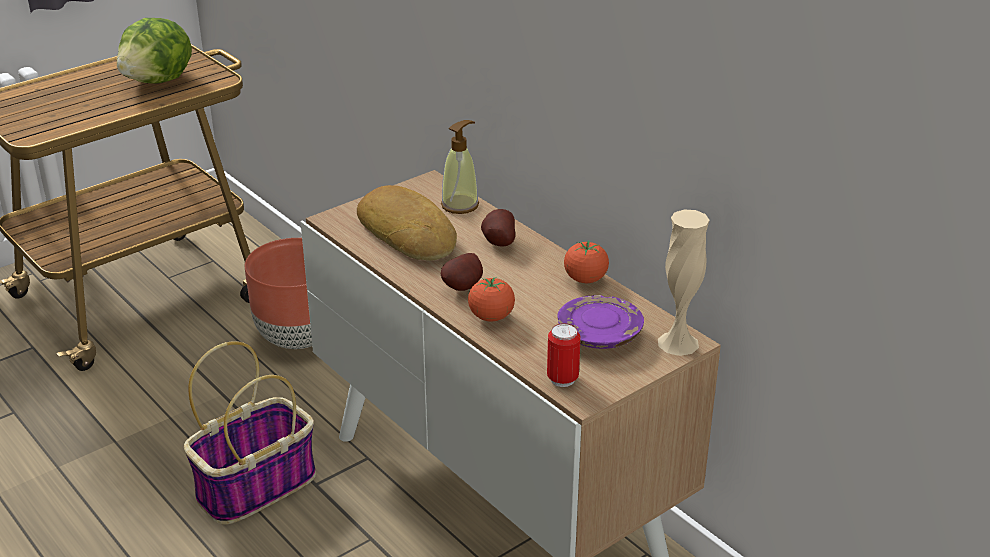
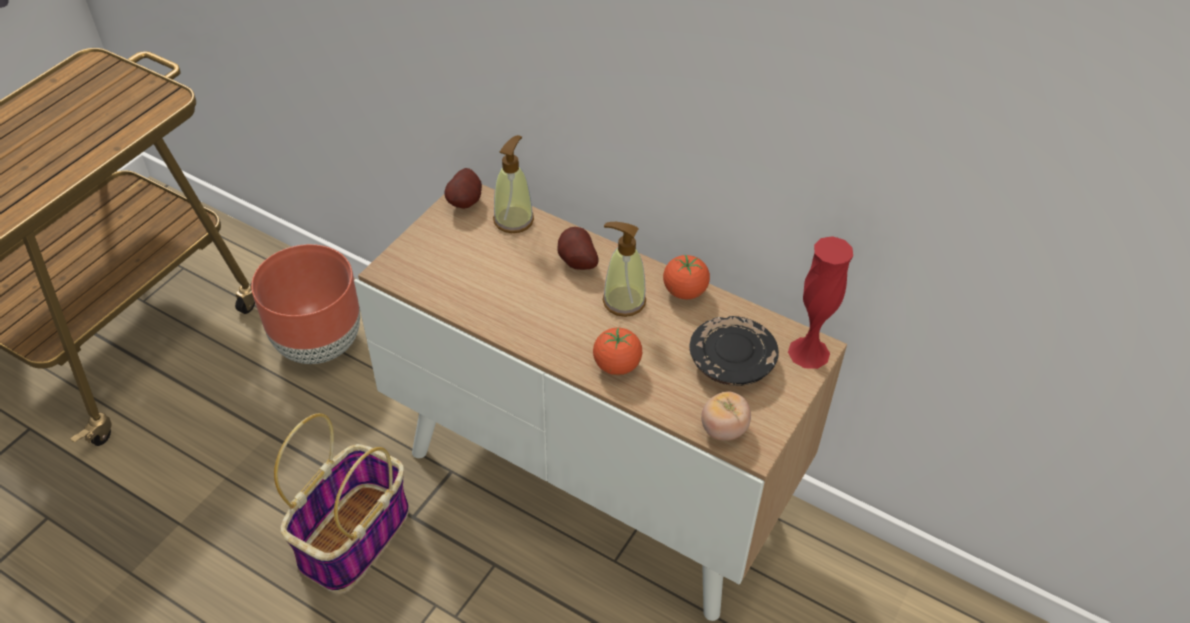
camera: 20 degrees left, 15 degrees up
(159, 81) = (95, 114): lettuce -> none
(409, 232) = (479, 270): bread -> none
(464, 287) = (571, 332): potato -> potato (466, 202)
(524, 275) = (623, 301): none -> soap dispenser
(562, 379) = (723, 429): can -> tomato
(599, 335) = (731, 361): purple plate -> black plate
(678, 343) = (808, 352): beige vase -> red vase

